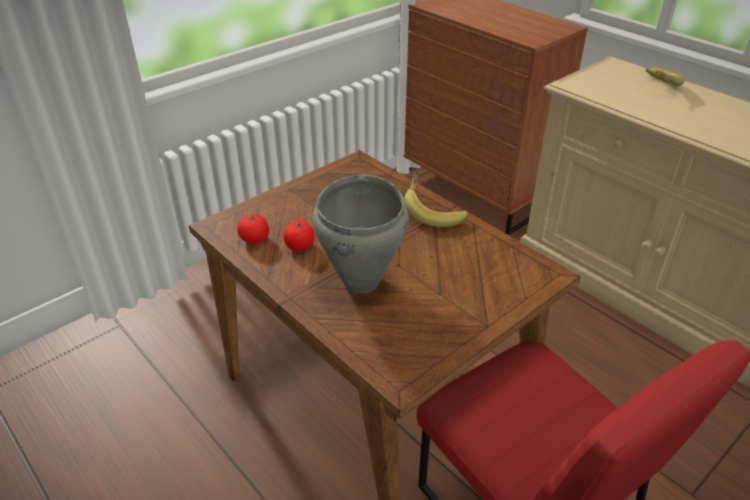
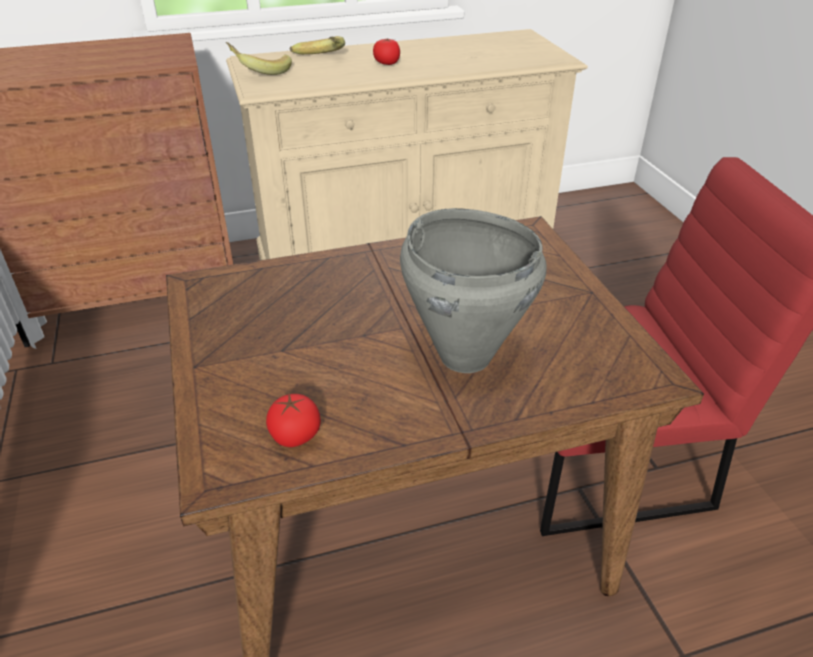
camera: 65 degrees left, 0 degrees up
(300, 246) = (350, 391): tomato -> tomato (387, 63)
(433, 212) = (368, 262): banana -> banana (261, 71)

